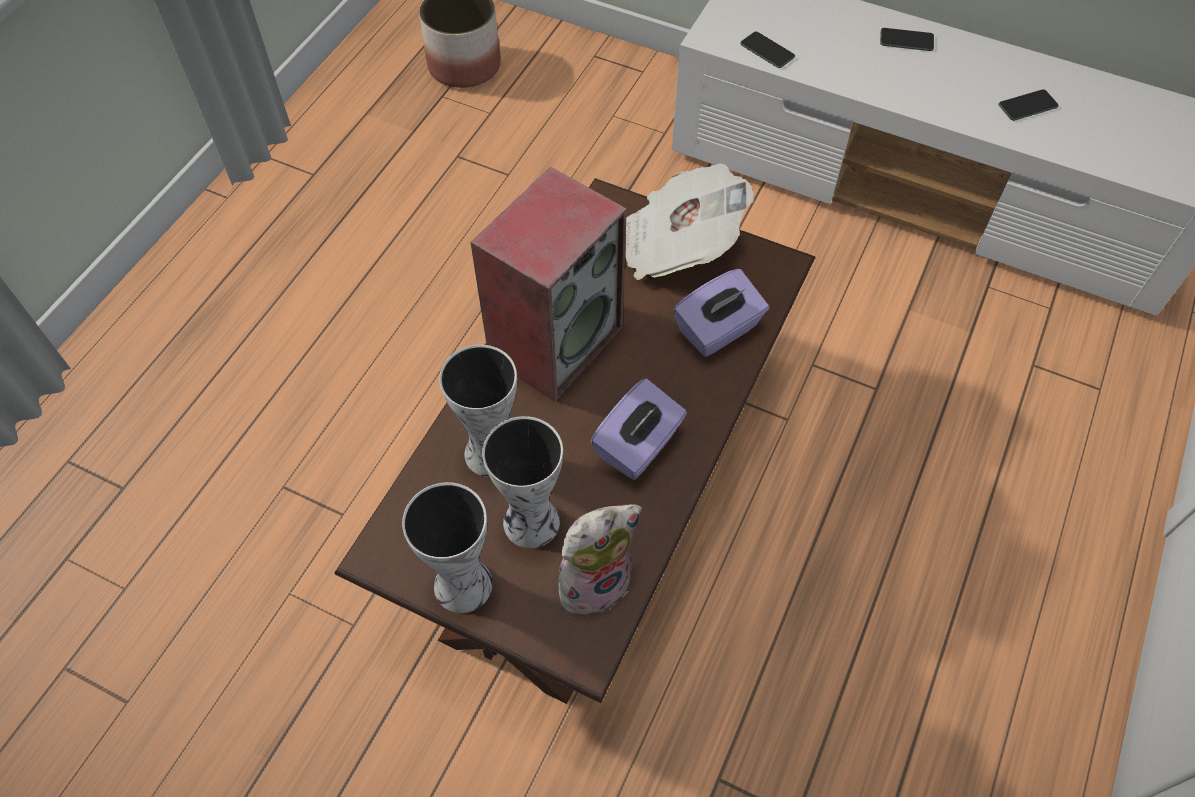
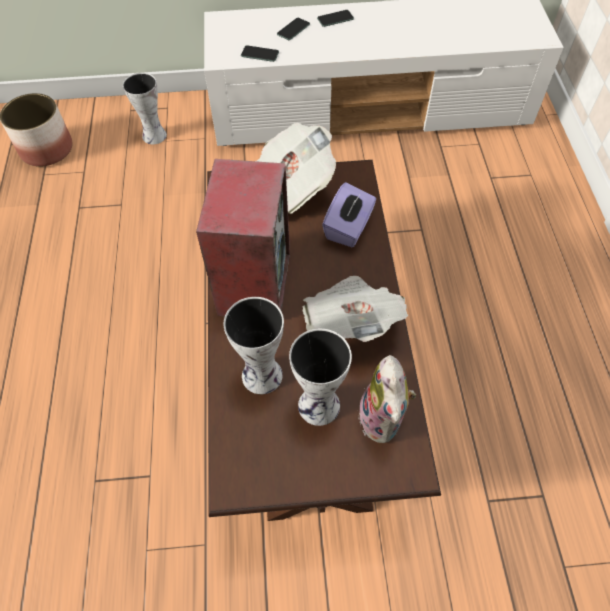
camera: 30 degrees left, 0 degrees up
(460, 583) = (301, 472): vase -> vase (153, 135)
(594, 579) = (383, 419): plush toy -> plush toy turned 150 degrees clockwise
(638, 446) = (351, 321): purple tissue box -> newspaper
(1027, 106) = (424, 29): phone -> phone (293, 29)

